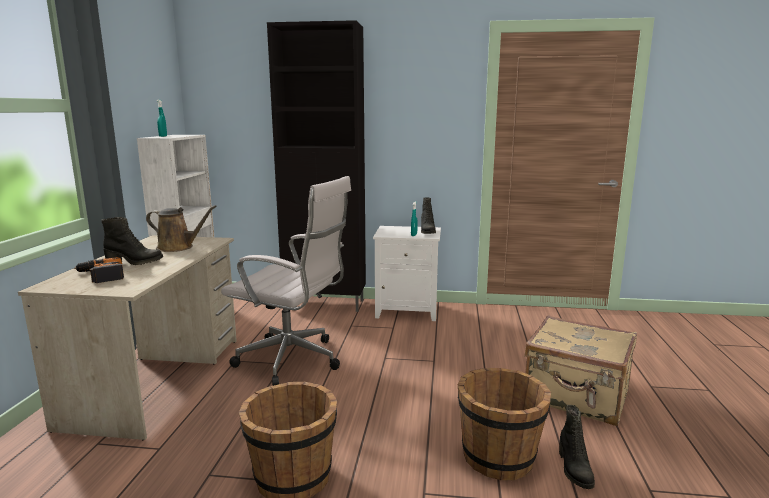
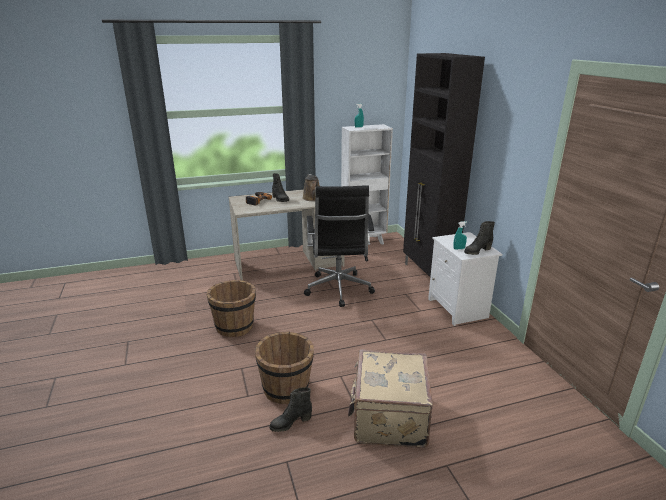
camera: 65 degrees right, 10 degrees up
(294, 361) = (338, 291): white office chair -> black office chair

